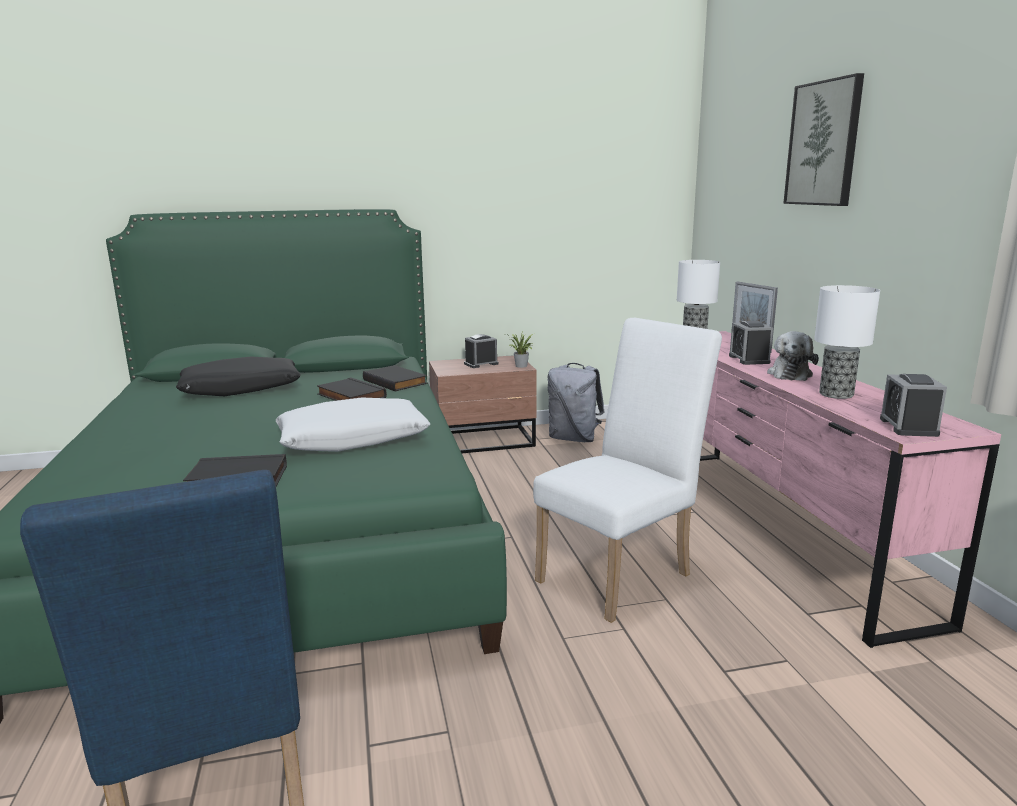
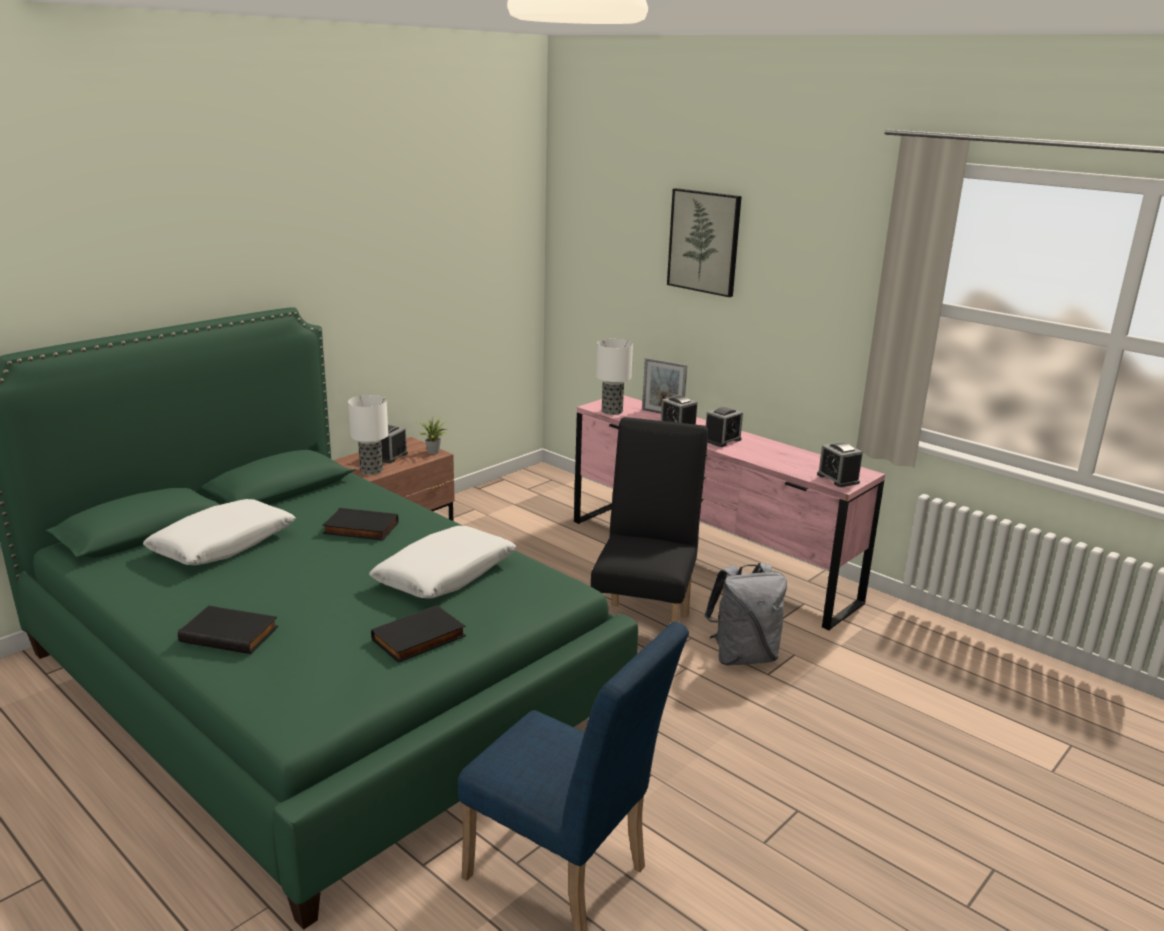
camera: 35 degrees left, 5 degrees up
(241, 389) = (223, 545): black pillow -> white pillow
(396, 382) = (375, 501): black book -> black book (231, 633)
(574, 439) = (479, 512): grey backpack -> grey backpack (743, 656)
(622, 573) = (644, 628): white chair -> black chair
(790, 374) = (722, 440): plush toy -> alarm clock
(835, 394) = (770, 456): table lamp -> table lamp (370, 470)

